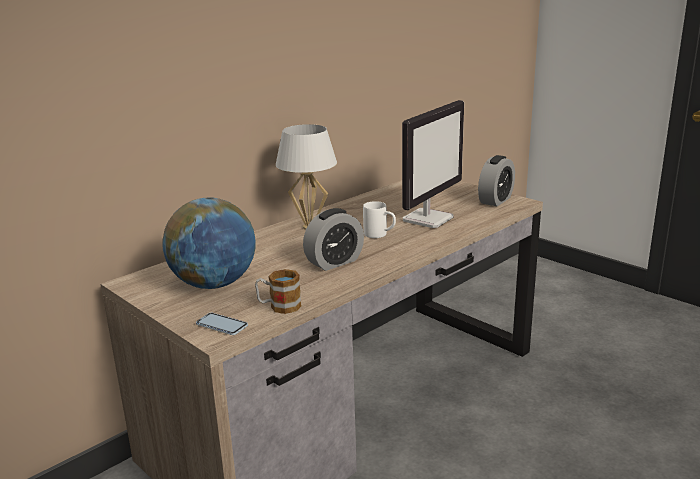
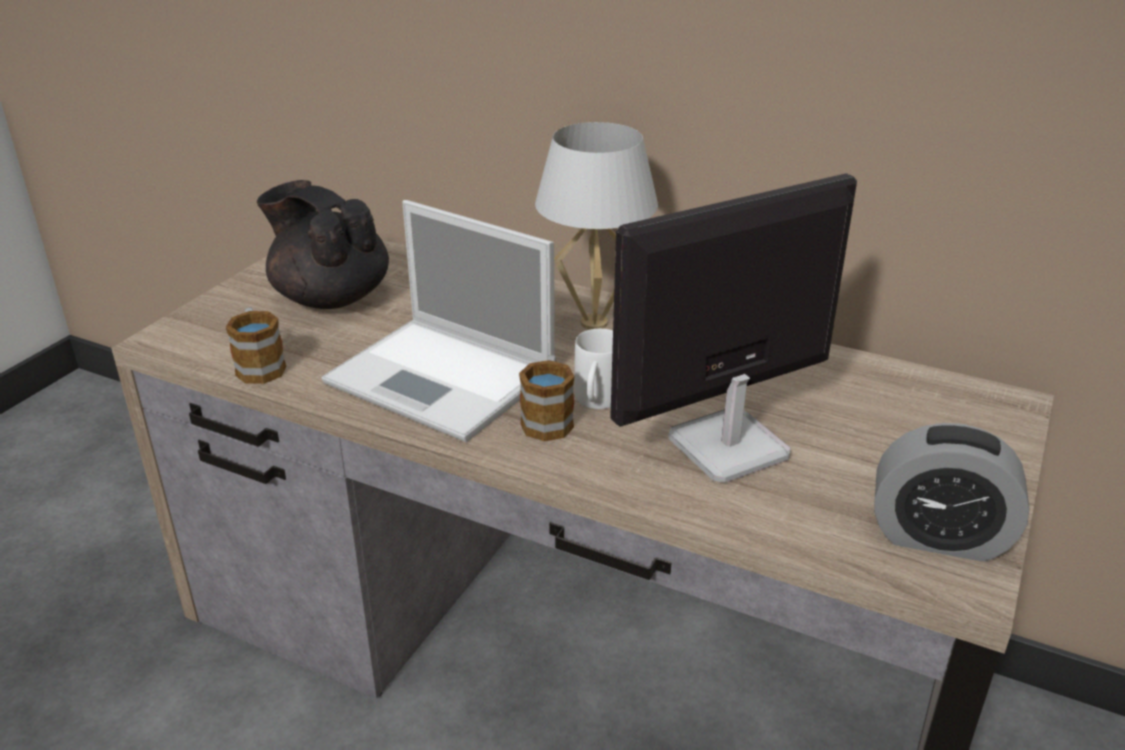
camera: 70 degrees right, 10 degrees up
(214, 284) = (330, 297): globe -> black teapot
(222, 325) = (196, 335): phone -> none
(334, 262) = (444, 379): alarm clock -> laptop
(385, 245) = (548, 418): none -> mug
(428, 219) = (726, 448): monitor -> monitor turned 135 degrees clockwise

